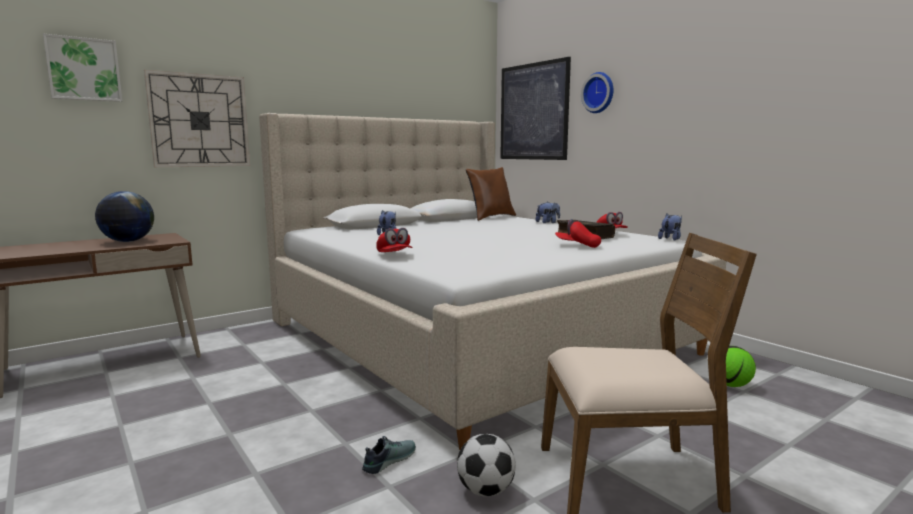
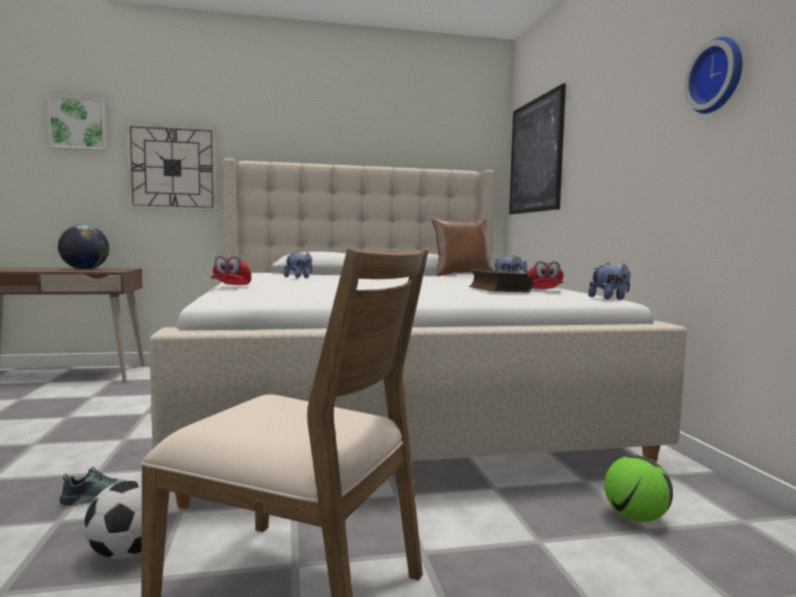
camera: 25 degrees right, 5 degrees down
(577, 246) = (453, 294): red cap -> none
(599, 93) = (588, 121): wall clock -> wall clock (718, 76)

